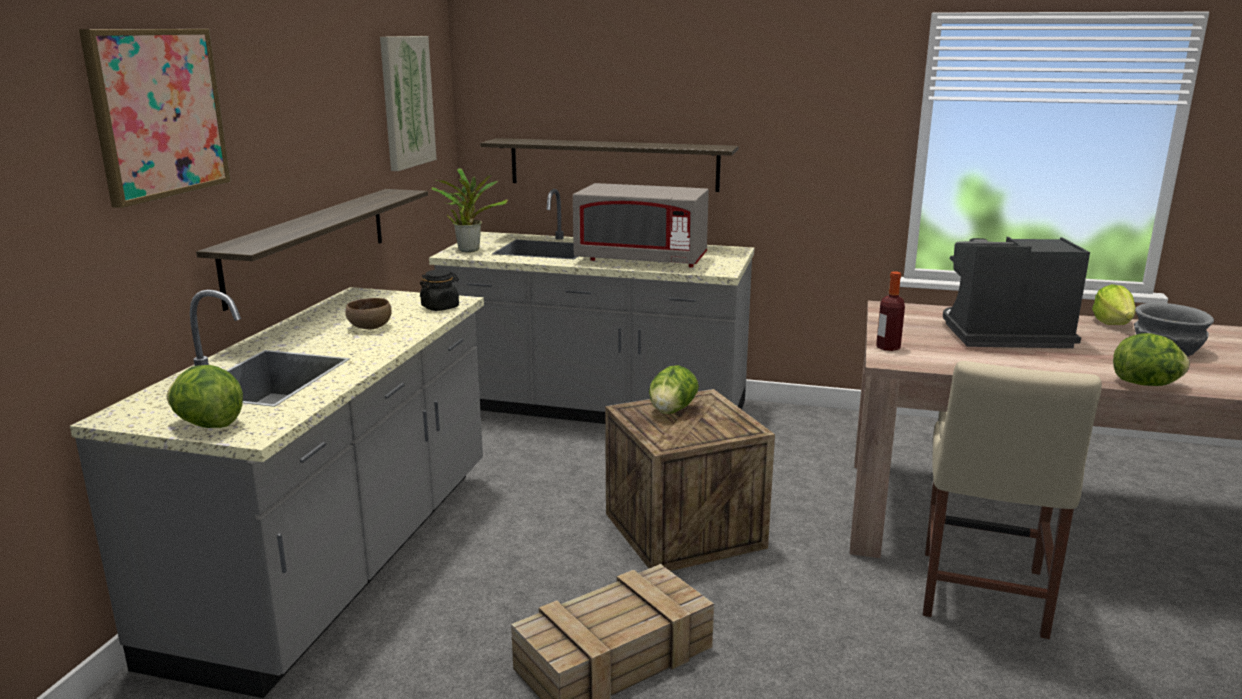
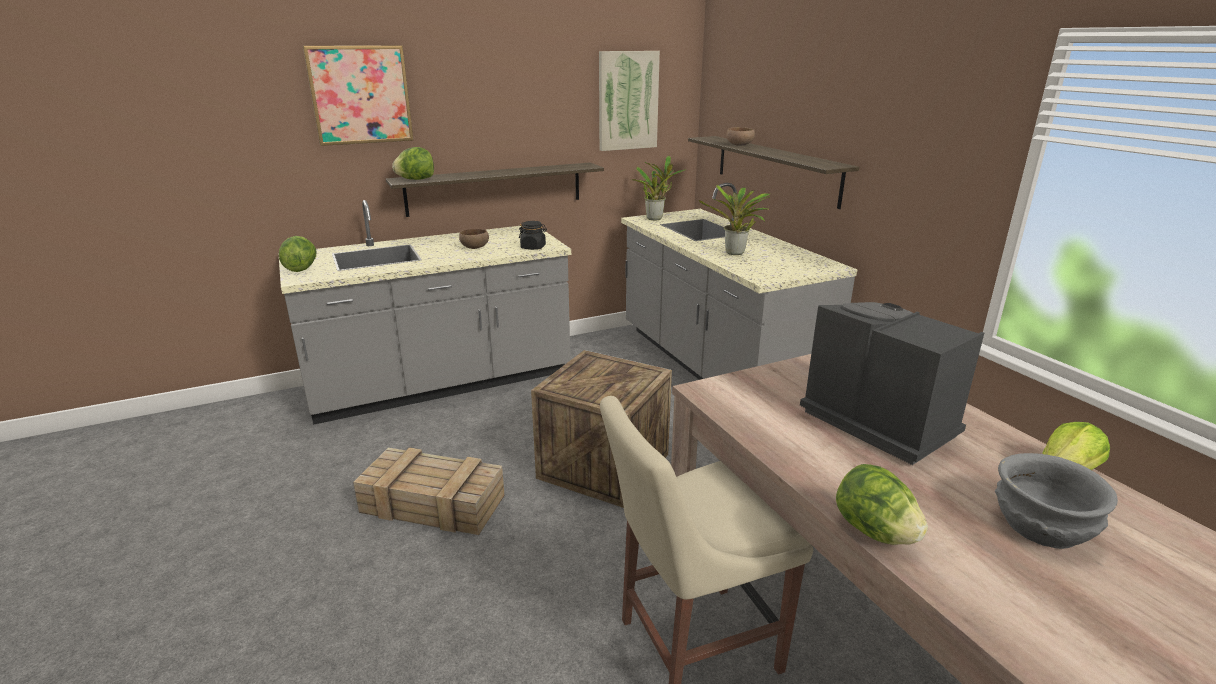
camera: 50 degrees right, 5 degrees up
(567, 142) = (740, 145): none -> brown bowl
(641, 260) = (735, 254): grey microwave -> potted plant
(672, 411) = (609, 370): lettuce -> lettuce (416, 179)
(888, 347) = (737, 381): bottle -> none

